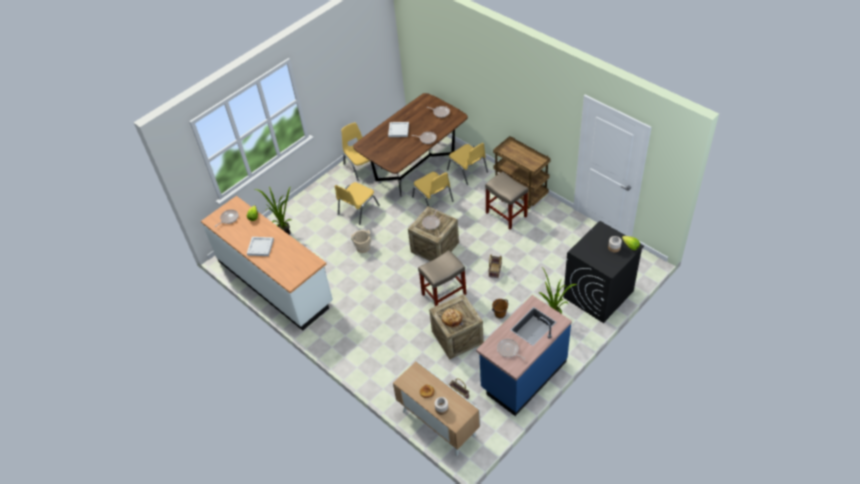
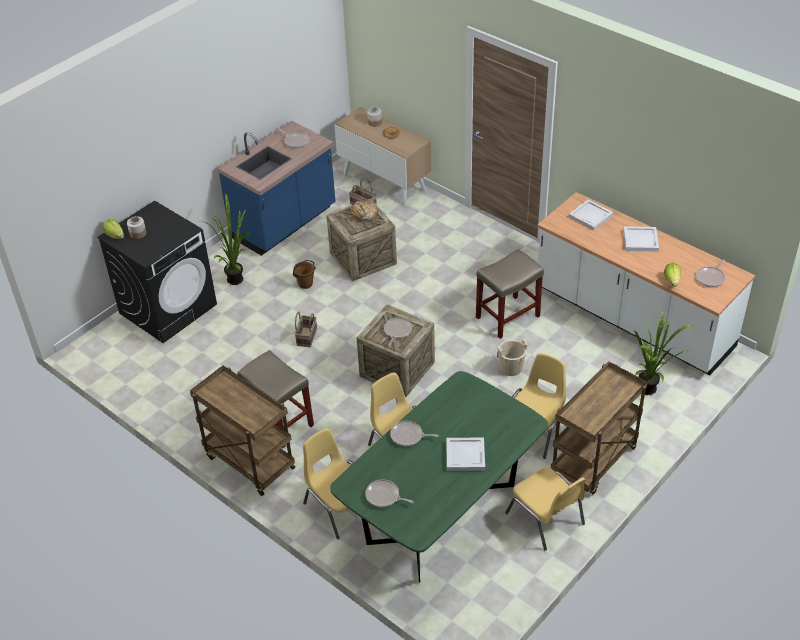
camera: 175 degrees right, 5 degrees down
(287, 267) = (590, 217): none -> white tray
(329, 193) = (594, 462): none -> brown cart
(415, 167) = (442, 515): brown dining table -> green dining table
(443, 294) = (382, 305): beige stool -> beige stool (508, 316)

